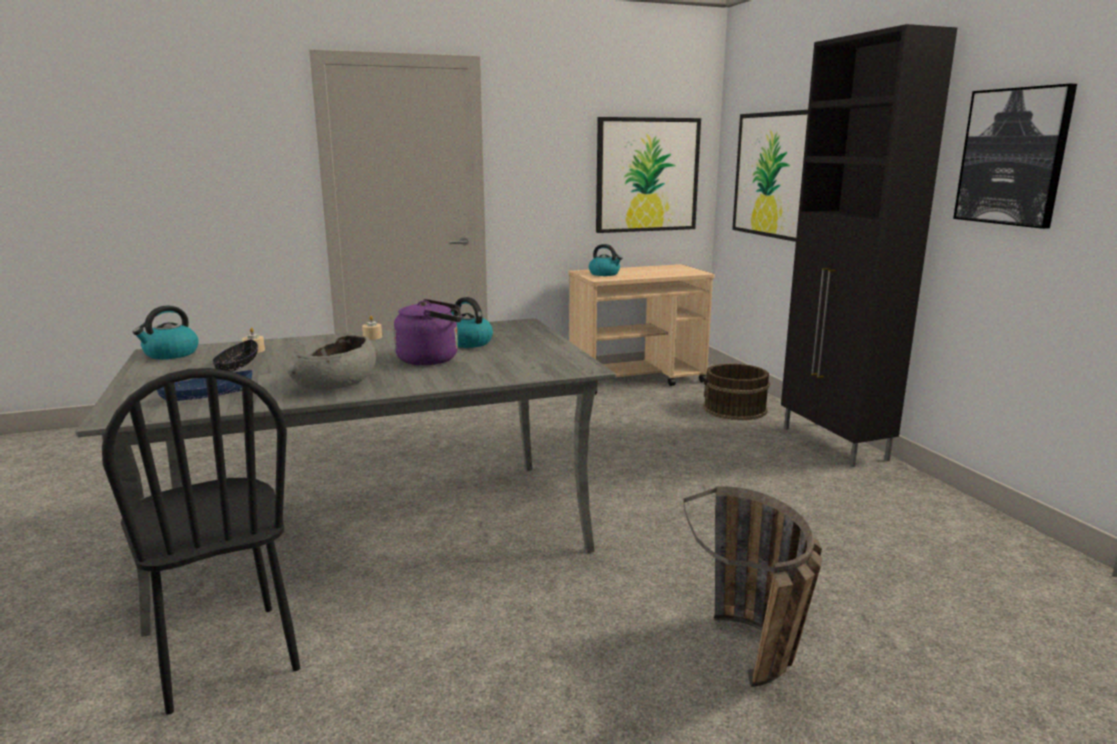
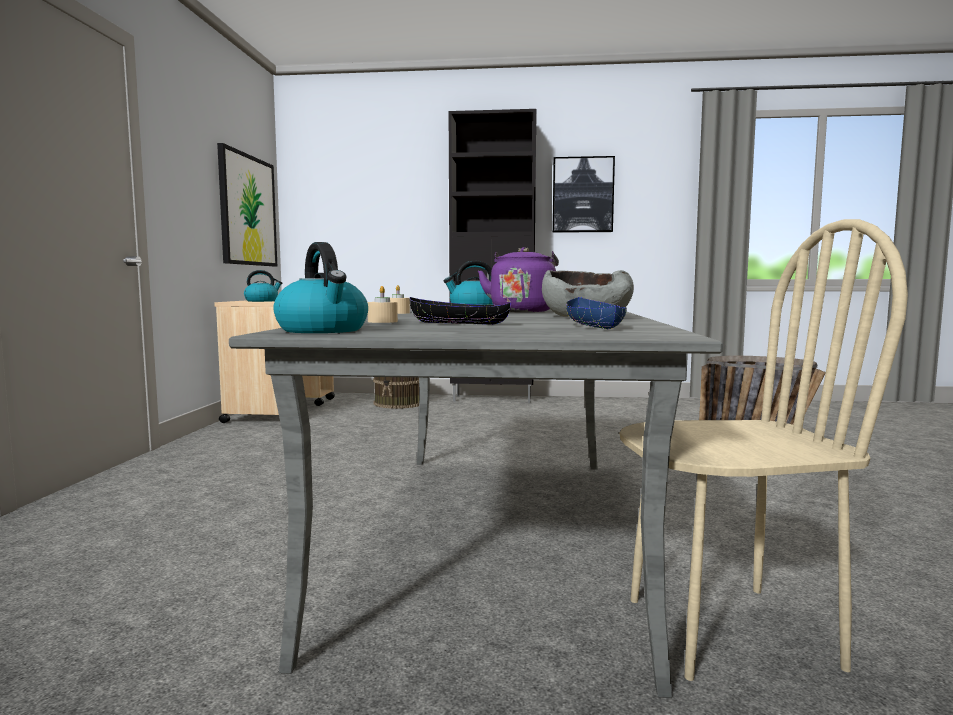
camera: 65 degrees left, 10 degrees down
(226, 656) = (728, 630): black chair -> beige chair
(774, 175) = (364, 215): picture -> none

